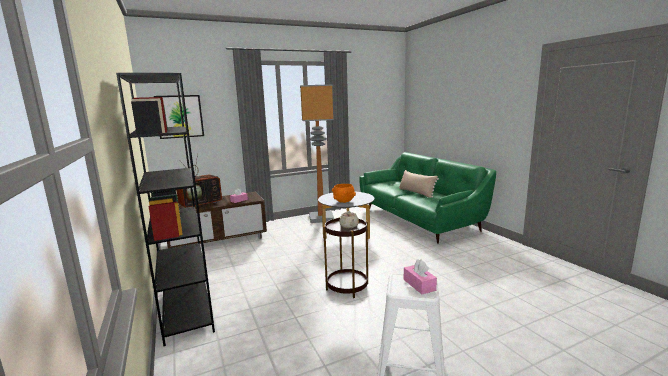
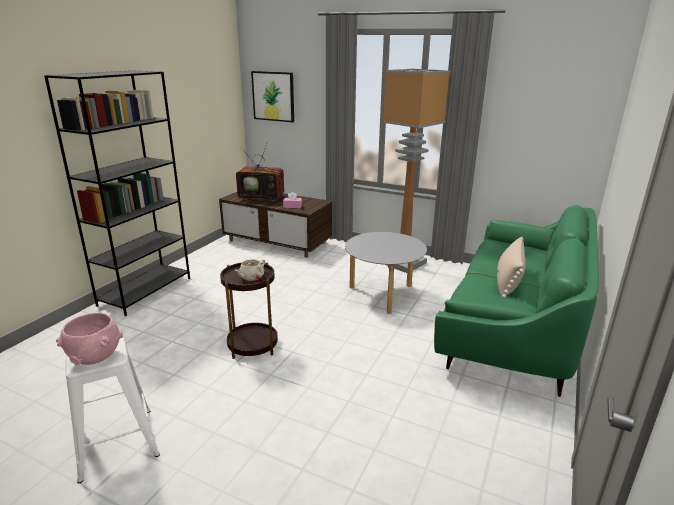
camera: 50 degrees right, 10 degrees up
(344, 201) = (370, 249): orange bowl -> none
(419, 285) = (96, 357): pink tissue box -> pink bowl

